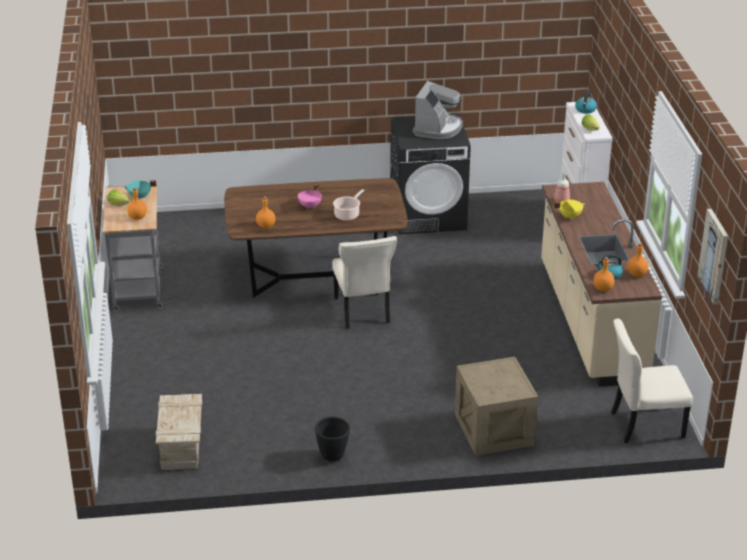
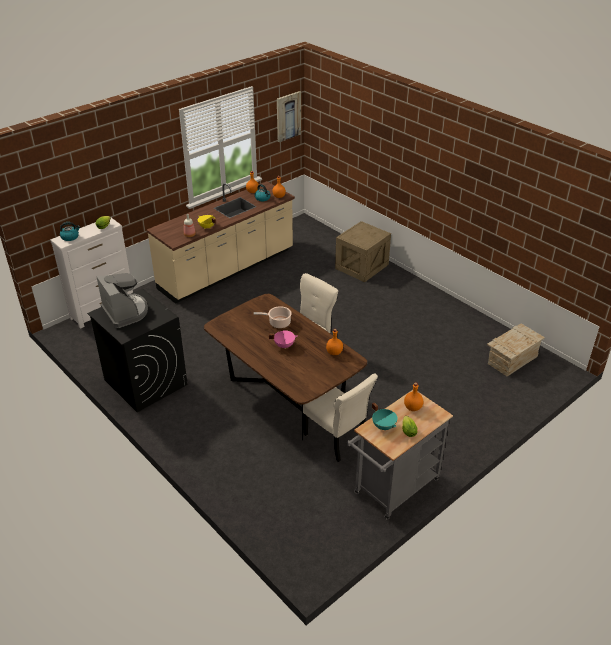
camera: 125 degrees left, 5 degrees up
(333, 456) = (446, 305): black planter -> none
(438, 128) = (126, 312): coffee machine -> coffee machine turned 75 degrees clockwise
(643, 425) = (306, 229): beige chair -> beige chair (336, 440)

